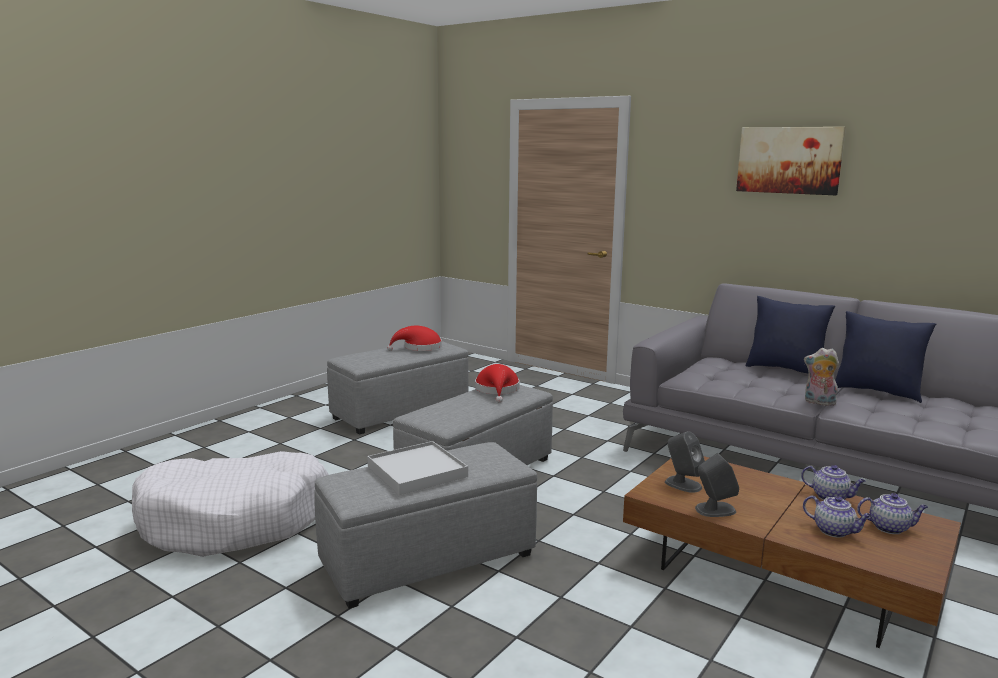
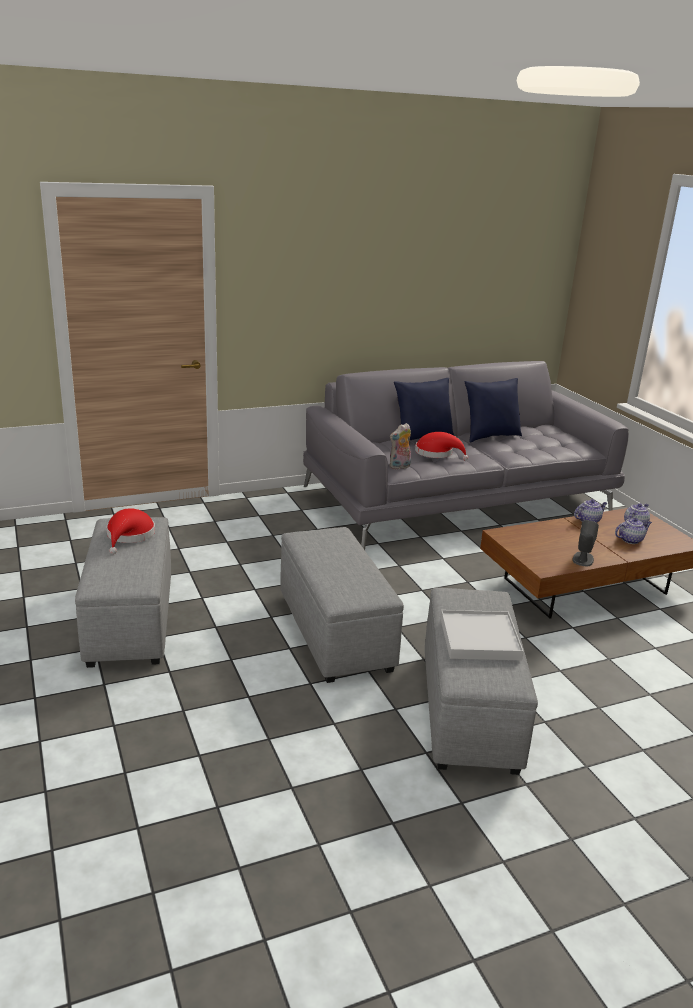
camera: 60 degrees left, 10 degrees up
(235, 520) = (296, 806): white dog bed -> none
(497, 390) = (320, 544): red hat -> red hat (437, 453)
(682, 484) = (539, 553): grey speaker -> none
(789, 160) = (373, 253): picture -> none
(818, 403) = (493, 458): plush toy -> plush toy (399, 467)

